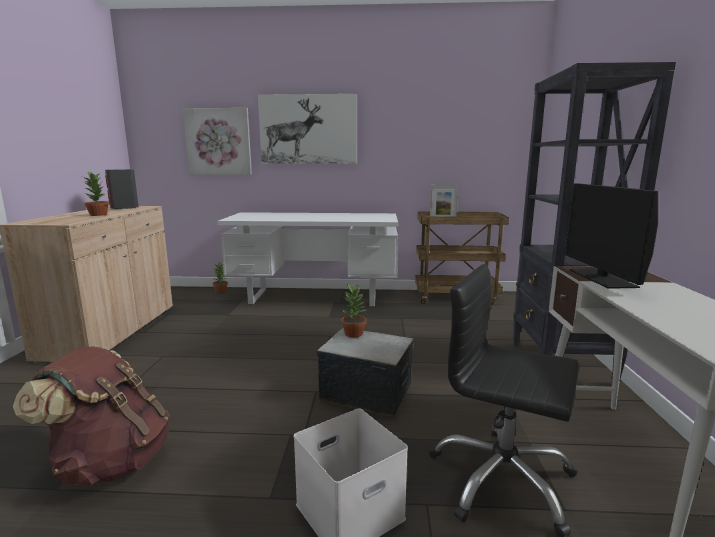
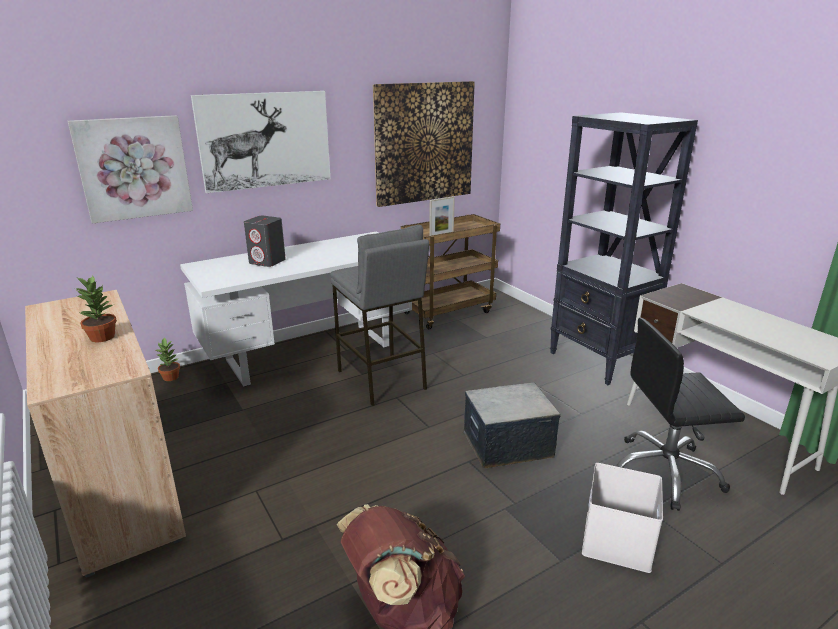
camera: 35 degrees left, 10 degrees up
(124, 207) = (73, 307): grey speaker -> grey speaker (267, 261)
(337, 323) = (381, 380): none -> grey stool
(354, 333) = (485, 394): potted plant -> none
(448, 142) = (424, 143): none -> picture
(601, 278) = (686, 304): monitor -> none

